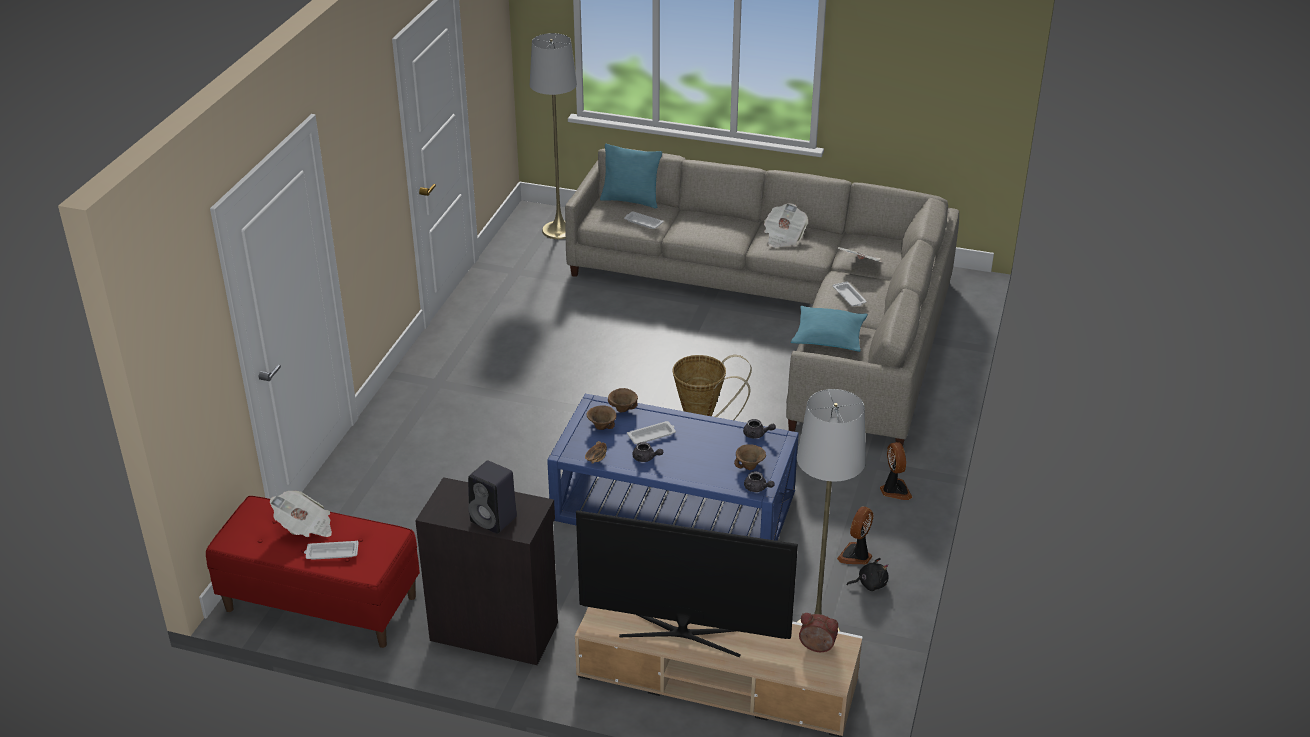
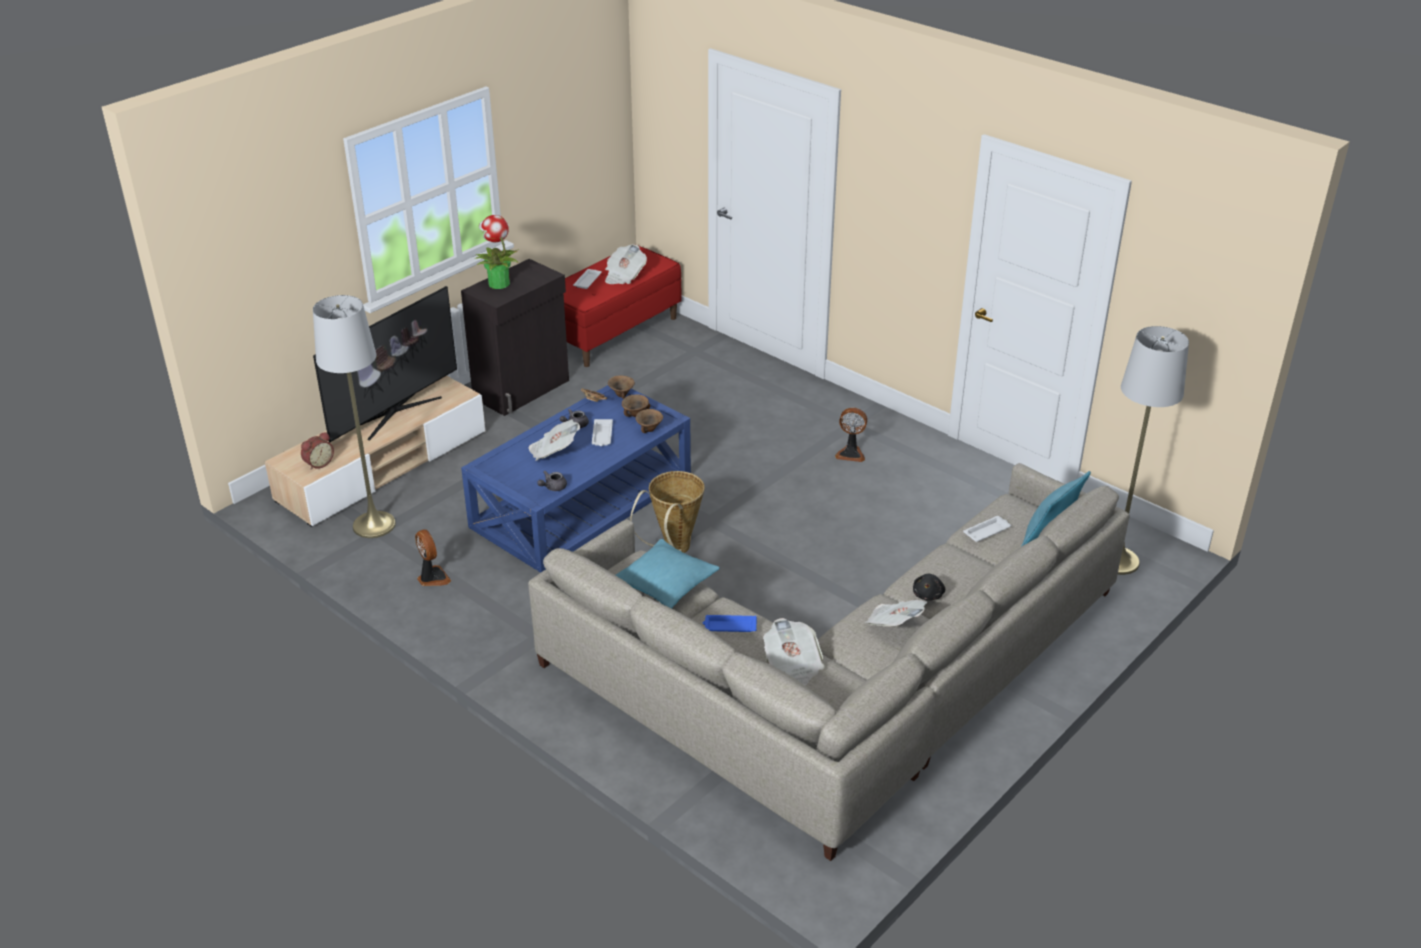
camera: 115 degrees right, 0 degrees up
(495, 519) = (498, 283): black speaker -> potted plant
(700, 455) = (554, 451): none -> newspaper
(749, 467) = (516, 471): brown bowl -> brown bowl (621, 395)
(757, 488) = (484, 465): grey teapot -> none
(849, 297) = (729, 626): white tray -> blue tray
(870, 584) = (395, 573): black plush toy -> black plush toy (928, 594)
(894, 490) = (489, 635): fan -> fan (851, 453)

